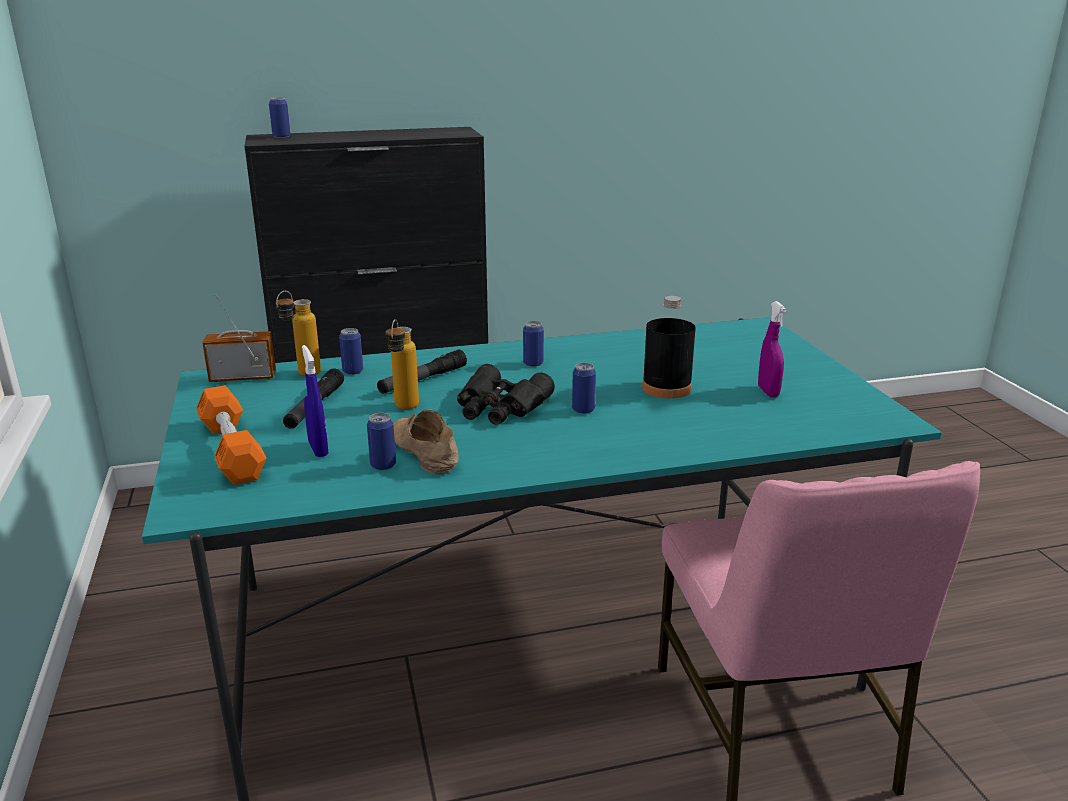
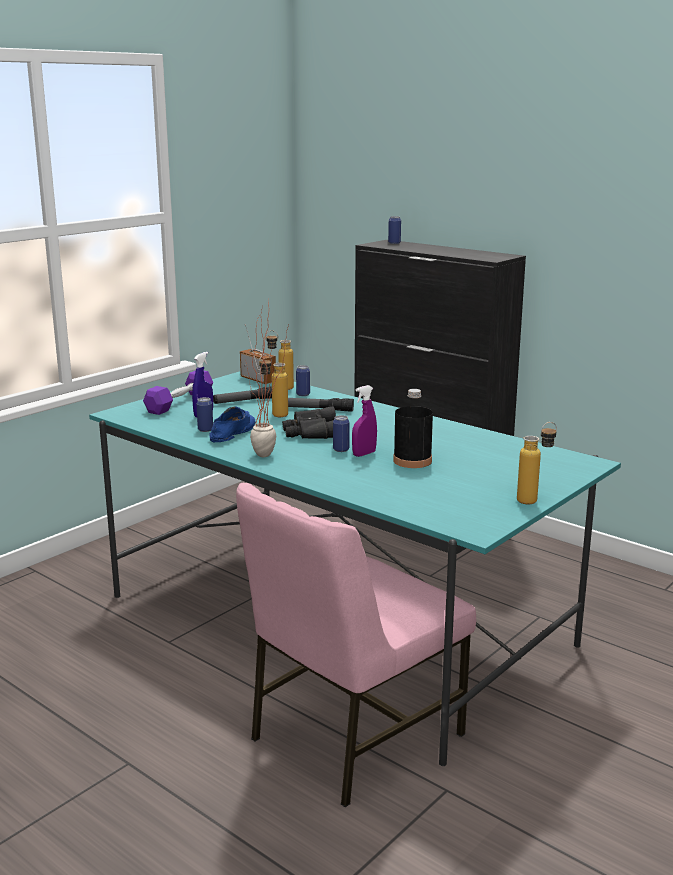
camera: 55 degrees right, 5 degrees down
(232, 450) = (180, 402): orange dumbbell -> purple dumbbell
(422, 451) = (232, 432): beige shoe -> blue shoe
(533, 363) = (388, 424): can -> none
(554, 455) = (269, 457): none -> potted plant
(768, 392) = (459, 487): purple spray bottle -> purple spray bottle (364, 454)
(834, 374) = (534, 500): none -> bottle

